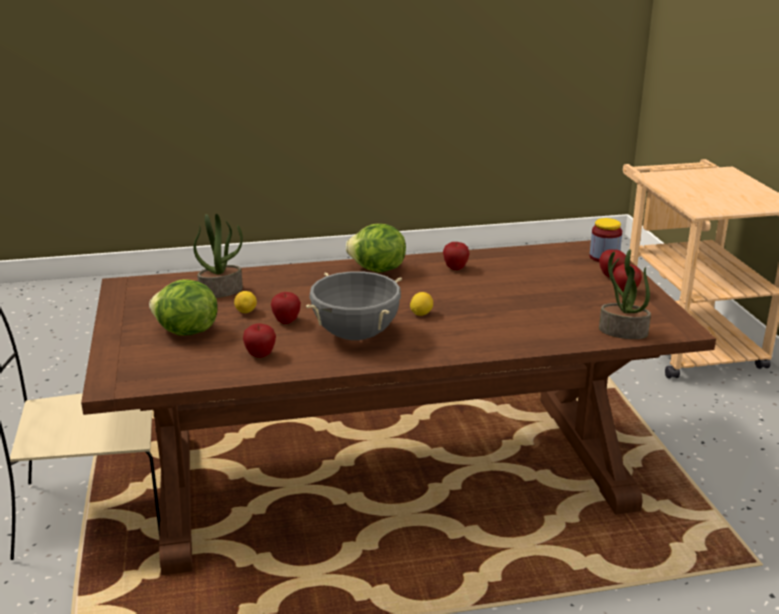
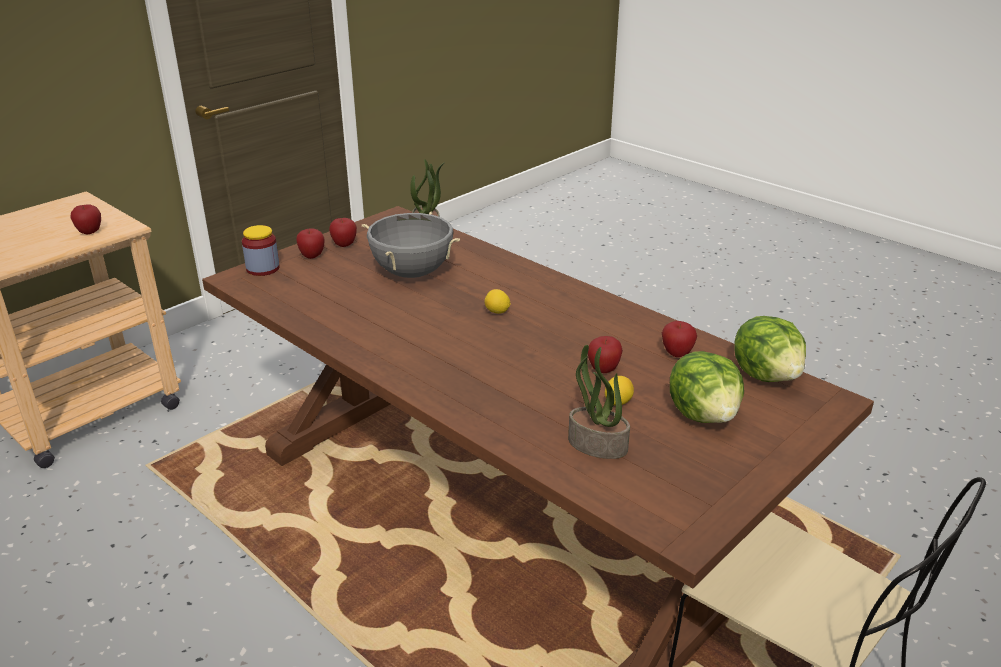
camera: 125 degrees left, 5 degrees up
(356, 335) = (577, 326): grey cooking pot -> grey cooking pot (412, 273)
(377, 270) = (422, 370): lettuce -> lettuce (767, 375)
(455, 268) = (369, 329): apple -> apple (90, 232)

